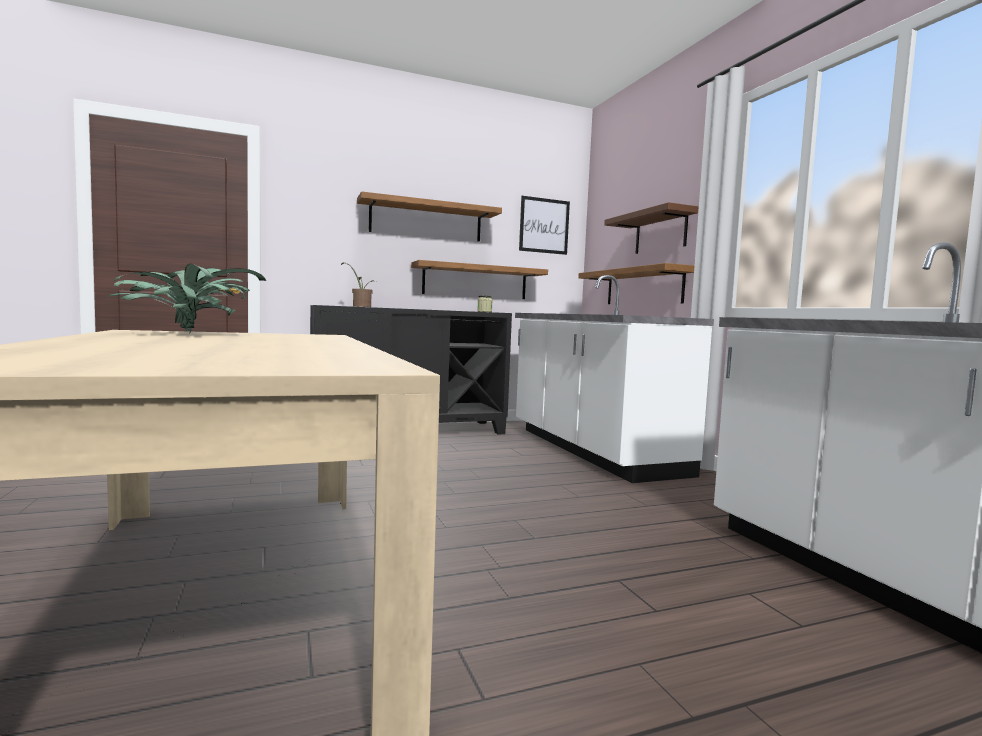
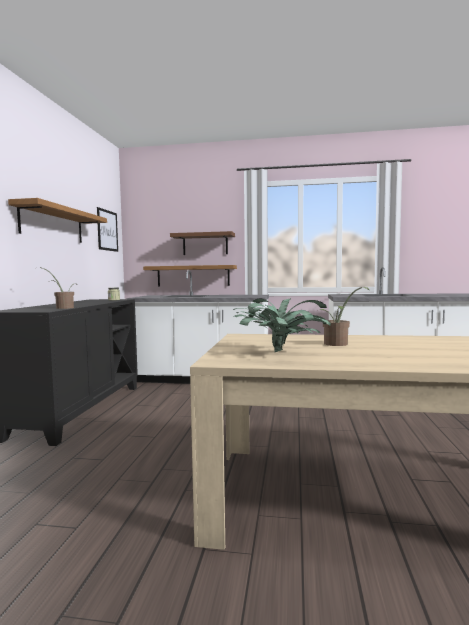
camera: 60 degrees left, 0 degrees up
(256, 341) = (338, 344): none -> potted plant
(475, 281) = (81, 275): shelf -> none

